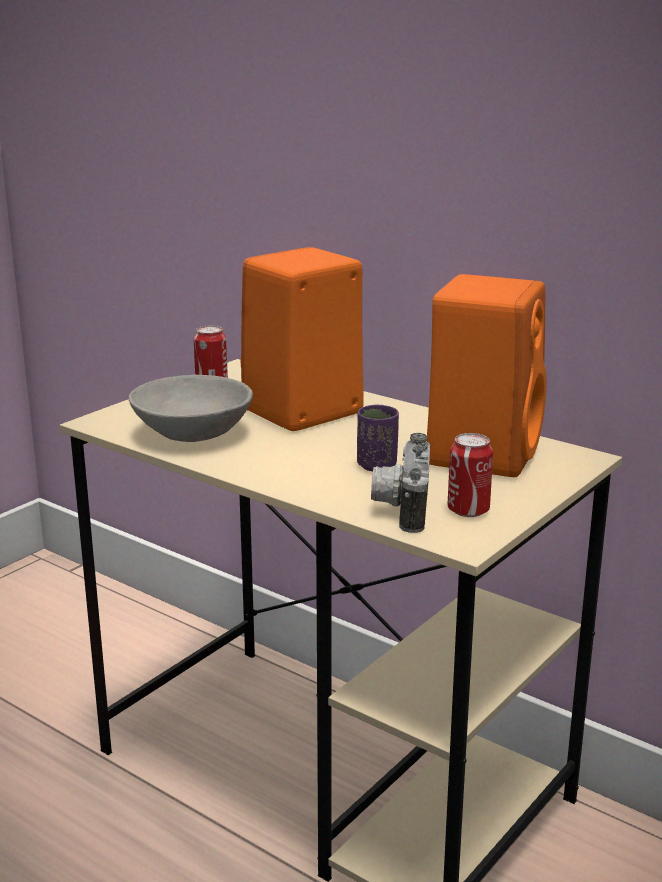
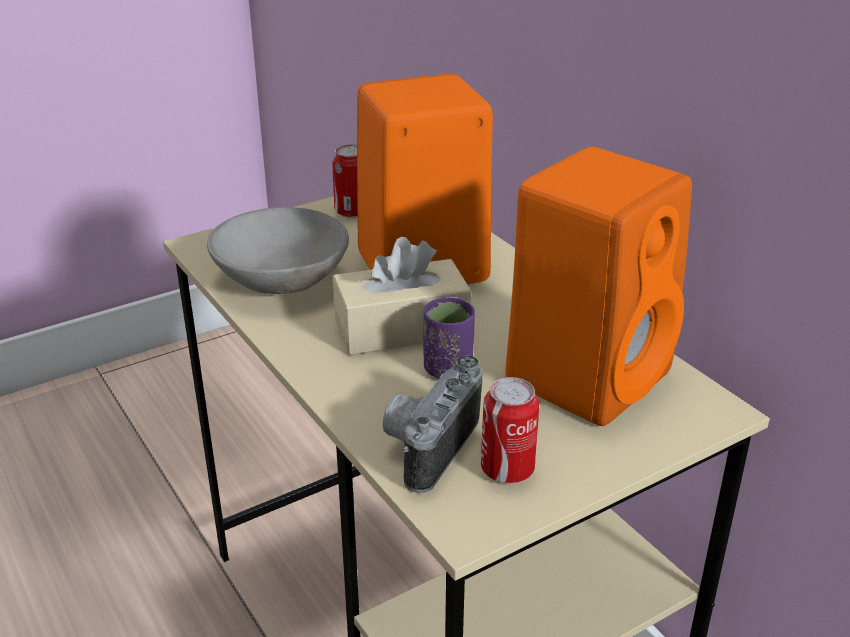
camera: 20 degrees right, 10 degrees up
(319, 448) = (401, 328): none -> beige tissue box

